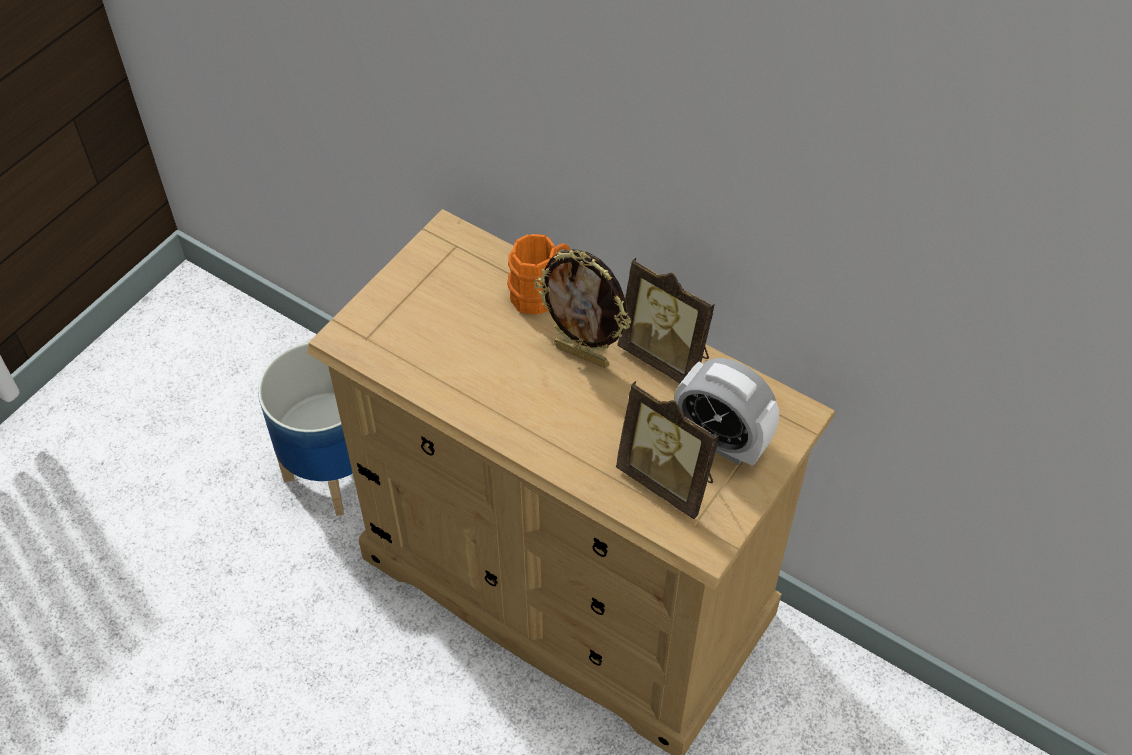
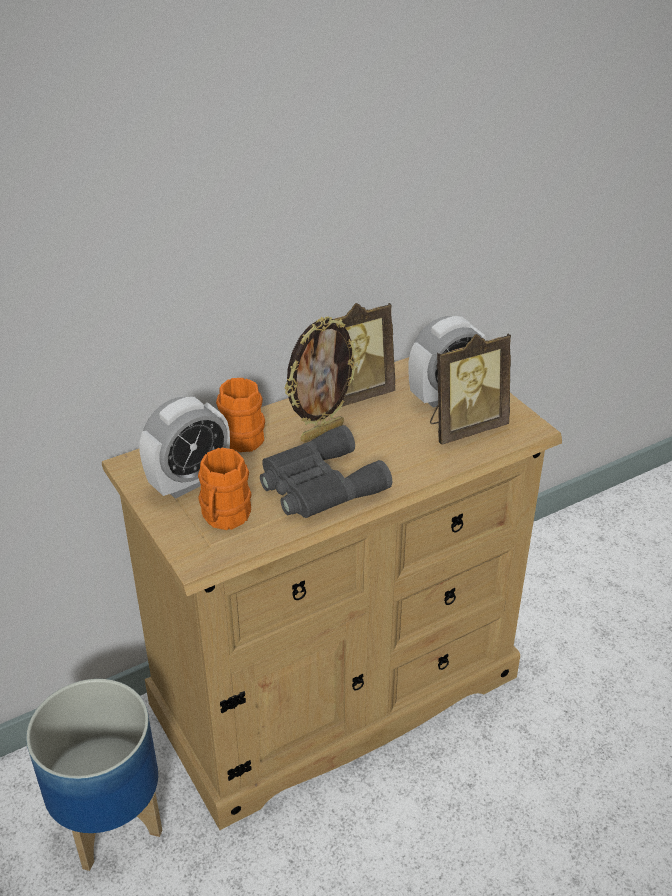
camera: 65 degrees left, 15 degrees down
(408, 332) = (224, 518): none -> orange mug
(446, 284) = (189, 481): none -> alarm clock
(494, 385) = (318, 485): none -> grey binoculars

